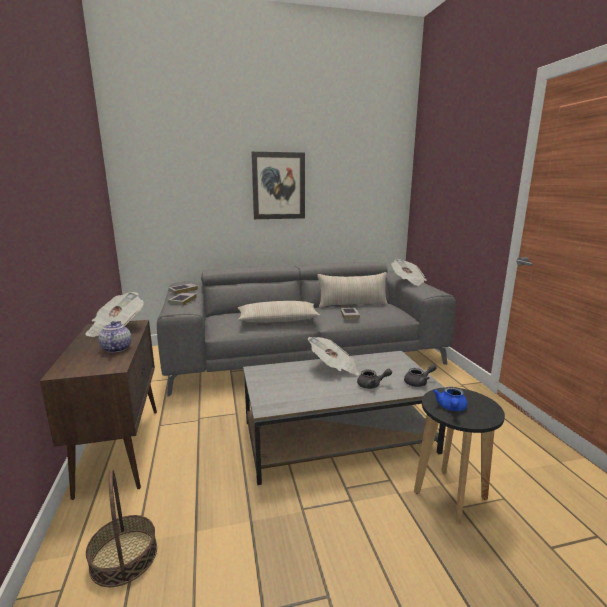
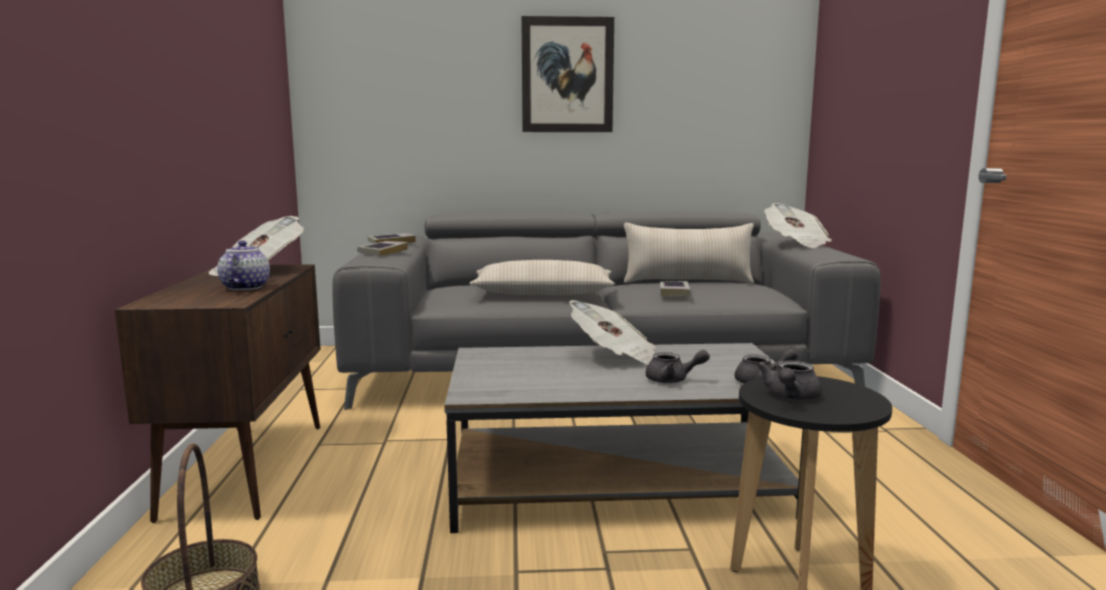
camera: 10 degrees right, 5 degrees down
(451, 408) = (790, 397): blue teapot -> grey teapot

